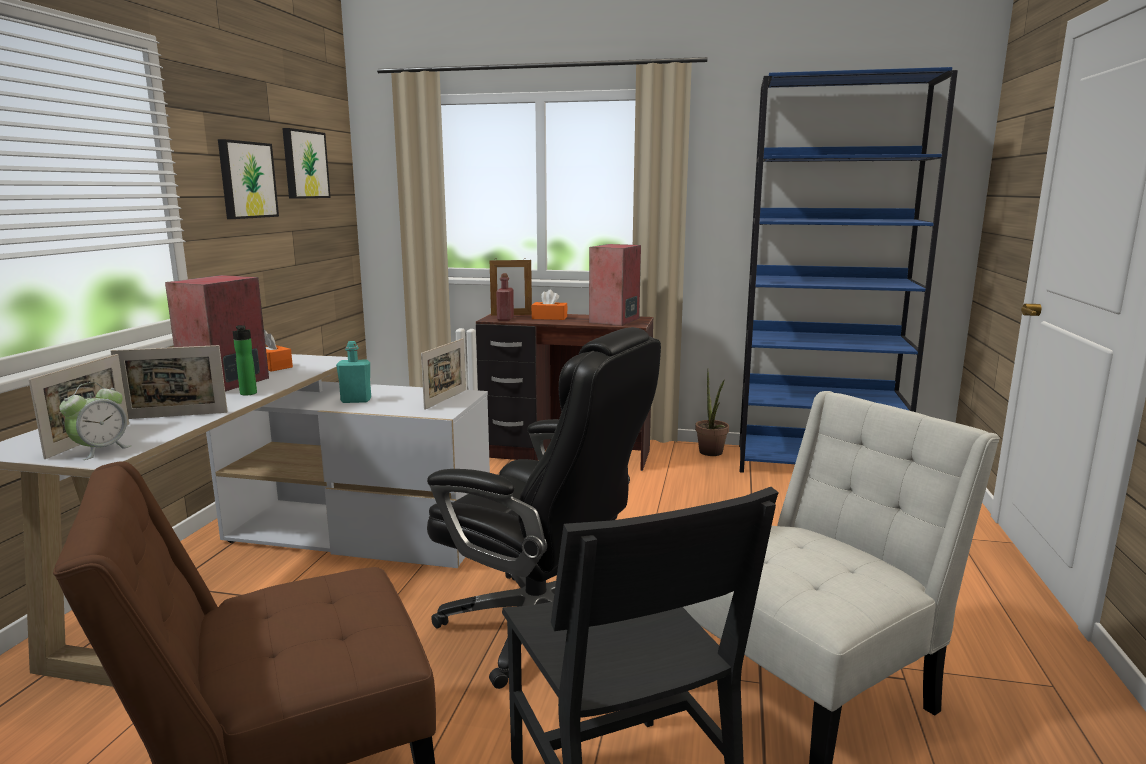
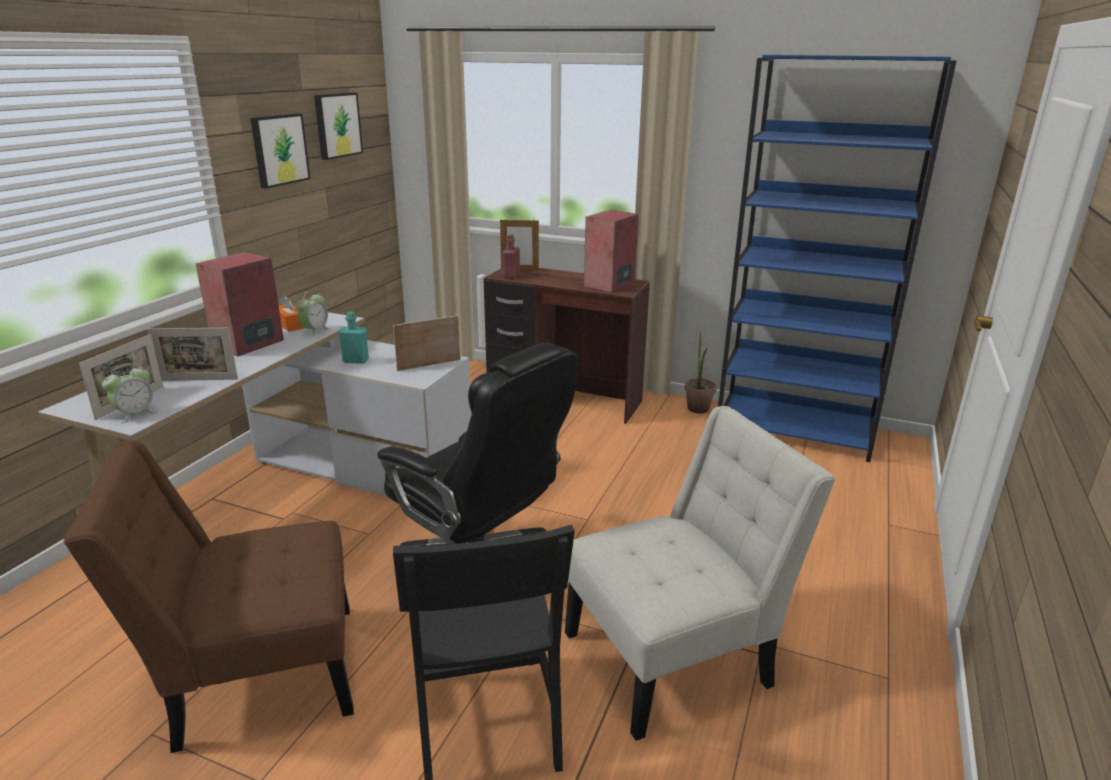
camera: 10 degrees right, 10 degrees up
(249, 394) = (261, 358): bottle -> none
(304, 369) = (315, 331): none -> alarm clock
(445, 399) = (429, 365): picture frame -> picture frame turned 150 degrees counterclockwise
(549, 318) = (551, 277): orange tissue box -> none

